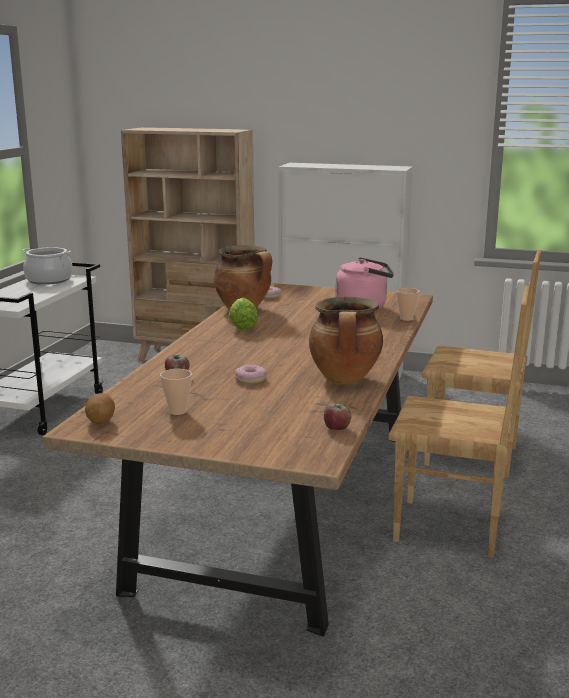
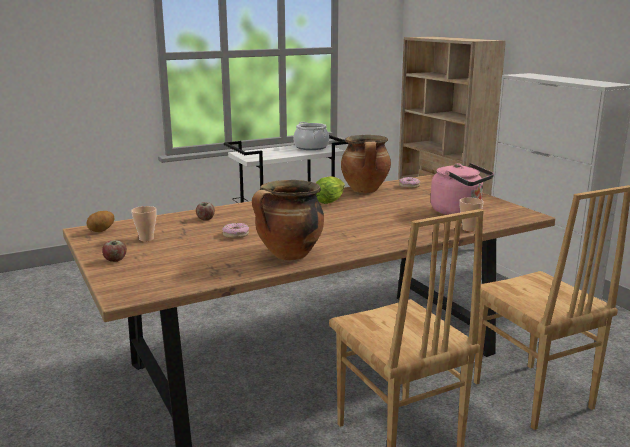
camera: 45 degrees right, 0 degrees up
(337, 428) = (189, 283): apple -> apple (115, 260)

